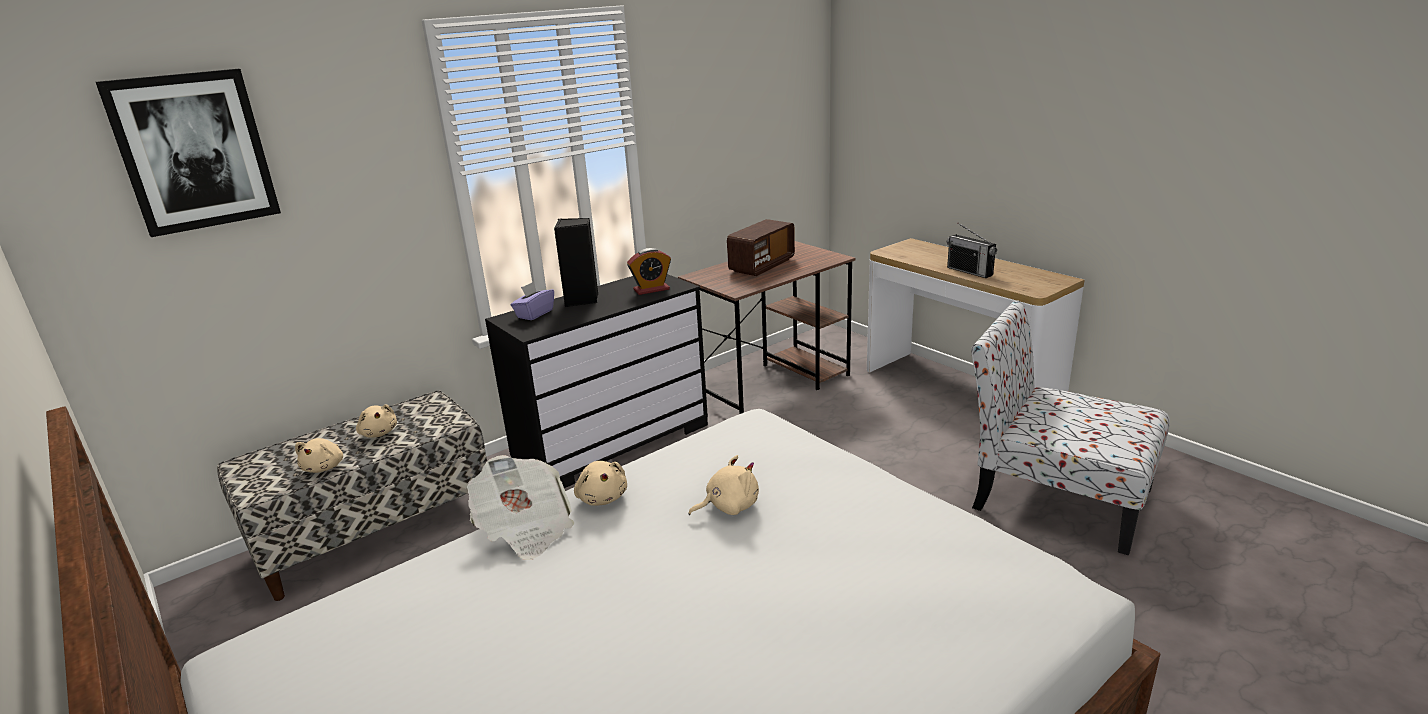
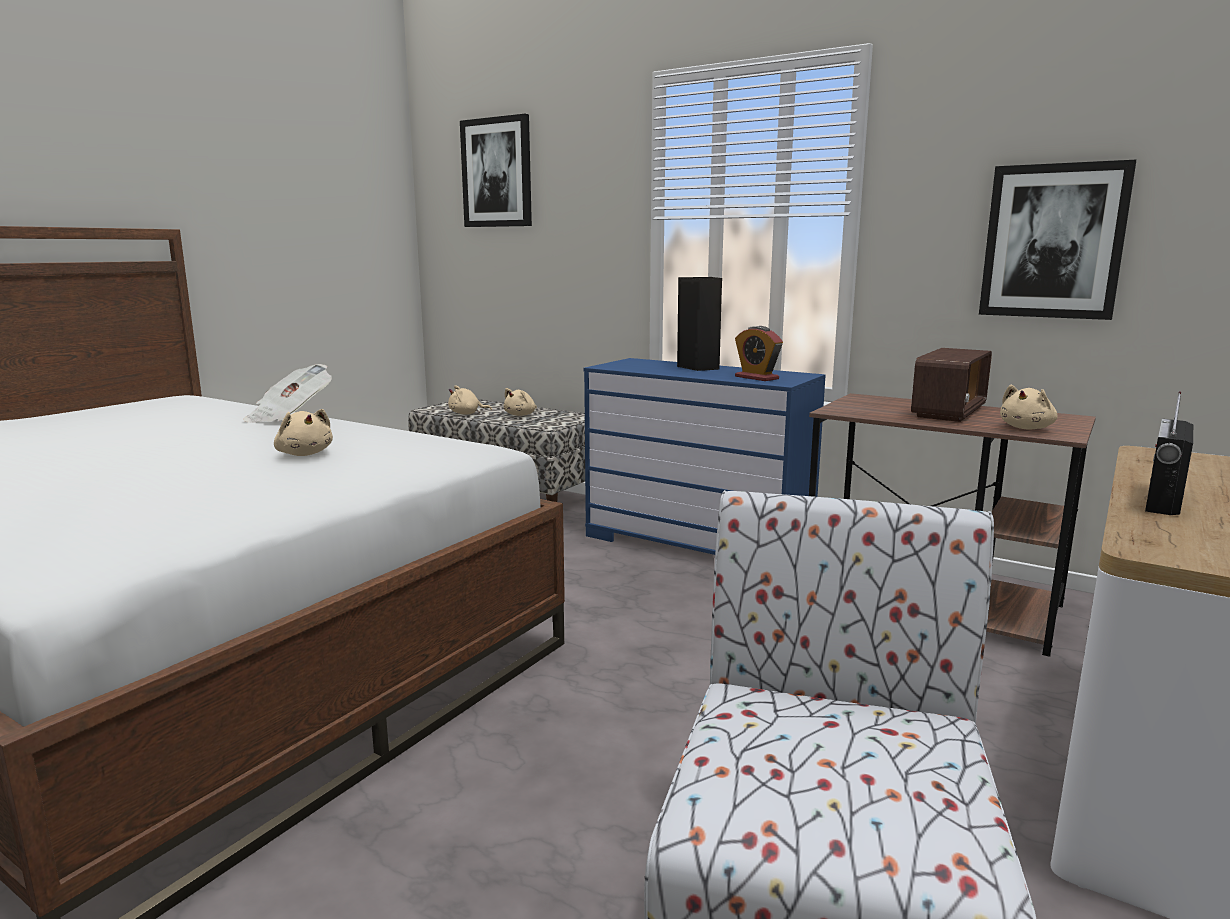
camera: 70 degrees right, 10 degrees down
(534, 314) = (651, 363): purple tissue box -> none
(602, 497) = (332, 426): beige plush toy -> beige plush toy (1027, 428)
(612, 443) = (697, 543): black dresser -> blue dresser
(743, 141) = (1053, 241): none -> picture
(761, 265) = (948, 412): radio -> radio turned 75 degrees counterclockwise

